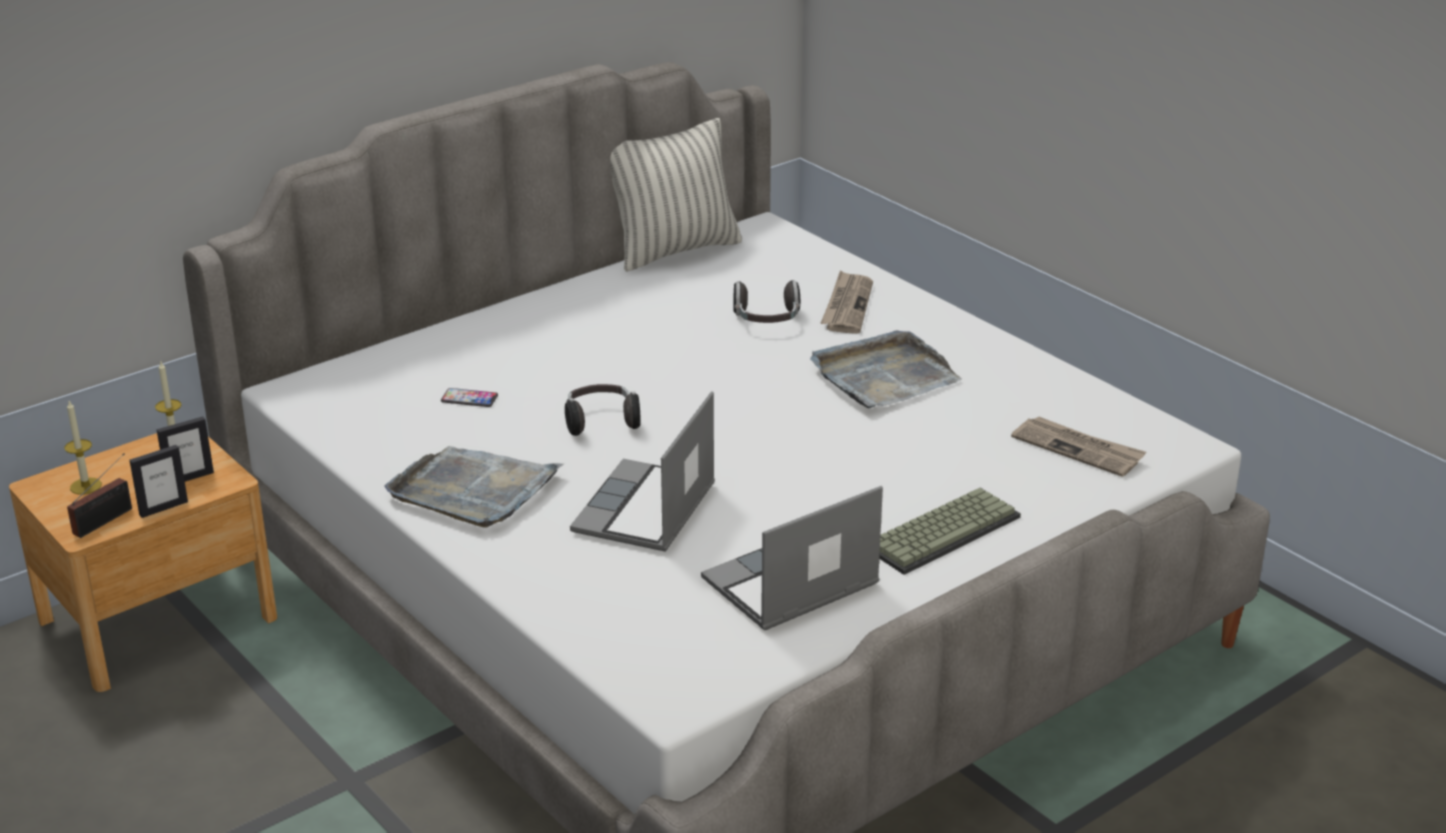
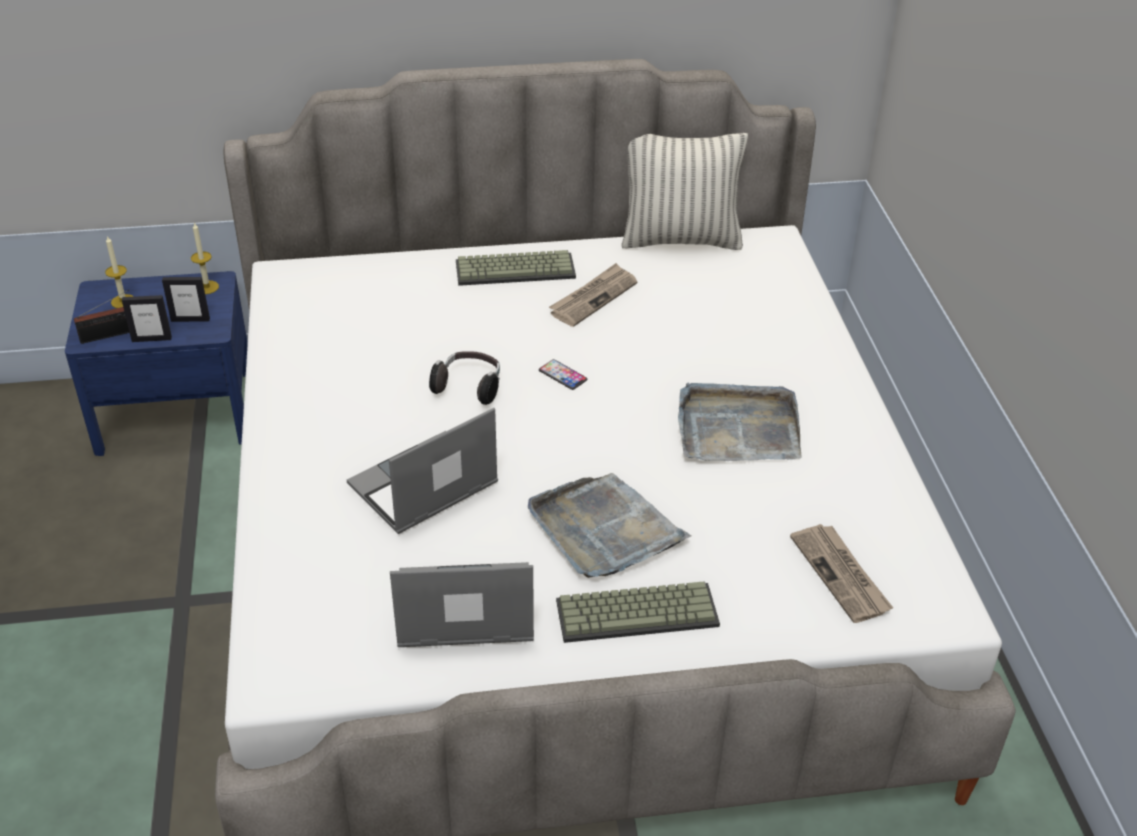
camera: 30 degrees right, 10 degrees up
(158, 619) = (176, 411): brown nightstand -> blue nightstand
(469, 399) = (395, 328): phone -> phone (562, 375)
(473, 490) = (319, 415): grey tray -> grey tray (604, 530)
(539, 317) = (516, 269): none -> keyboard
(766, 320) = (691, 335): headphones -> none
(847, 306) = (772, 344): newspaper -> newspaper (593, 297)

